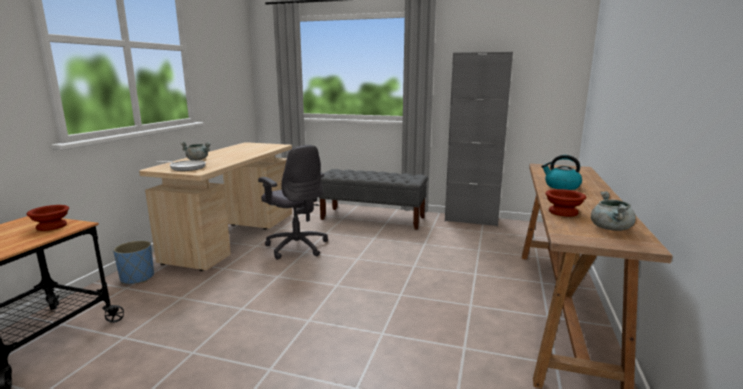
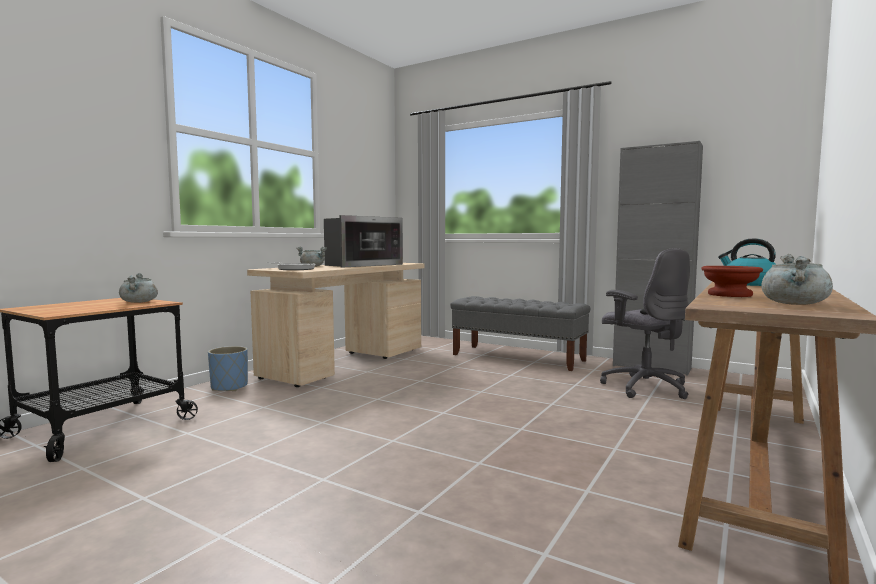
camera: 15 degrees right, 10 degrees down
(52, 226) = (139, 302): brown bowl -> grey cooking pot
(240, 152) = (361, 265): none -> microwave
(296, 246) = (413, 375): grey office chair -> grey office chair (644, 387)

